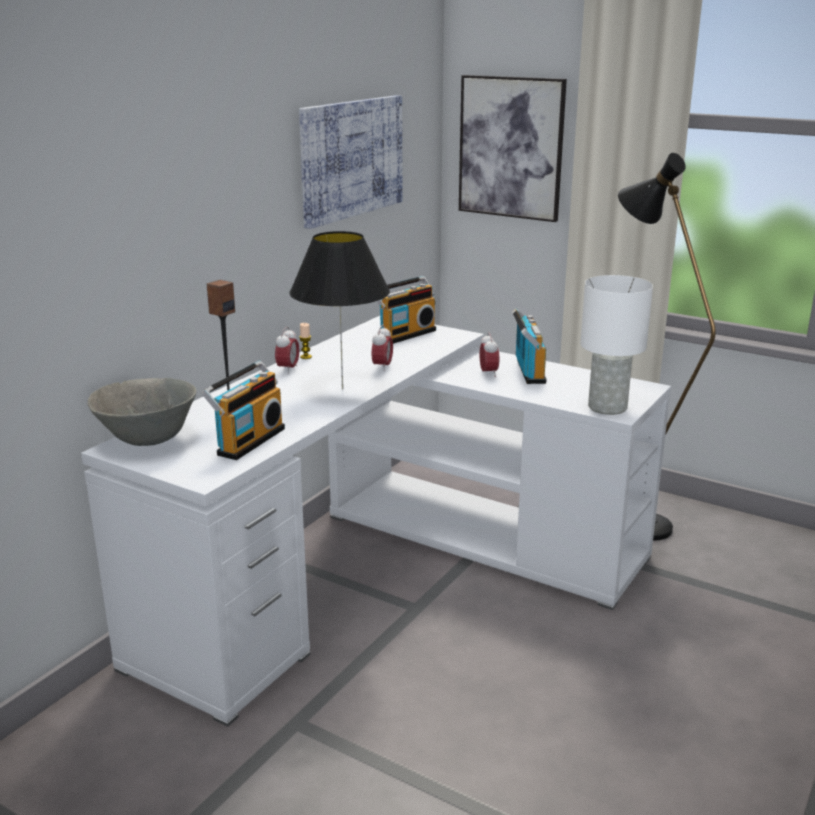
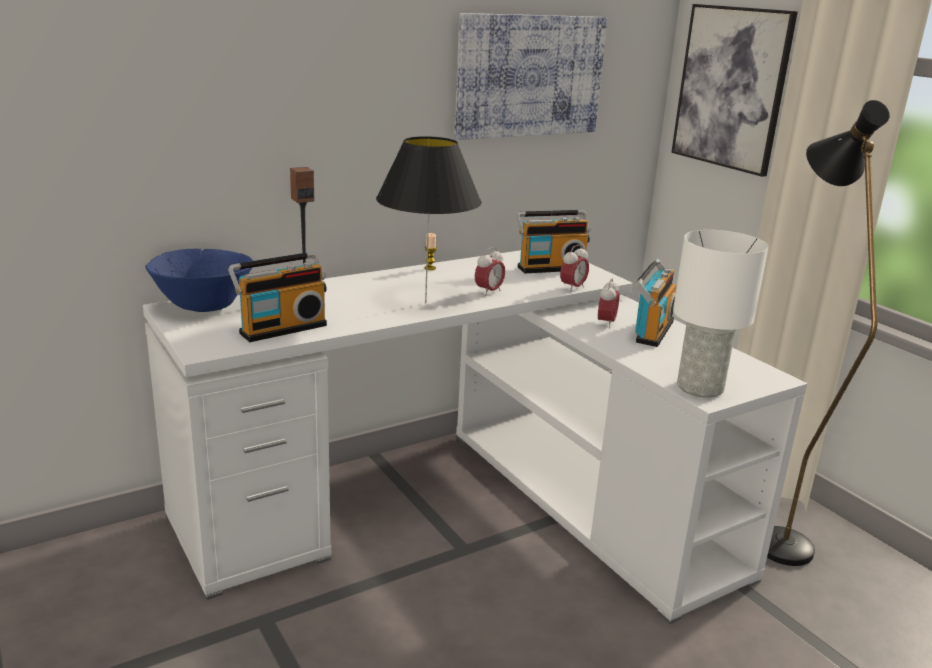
camera: 25 degrees right, 0 degrees up
(147, 440) = (203, 307): grey bowl -> blue bowl
(288, 369) = (399, 275): alarm clock -> alarm clock (572, 288)

